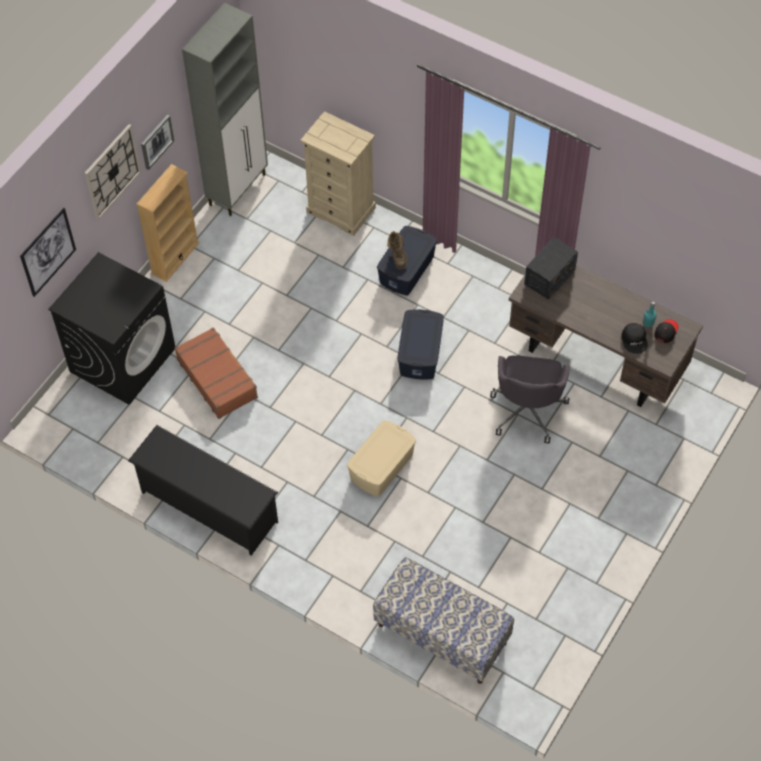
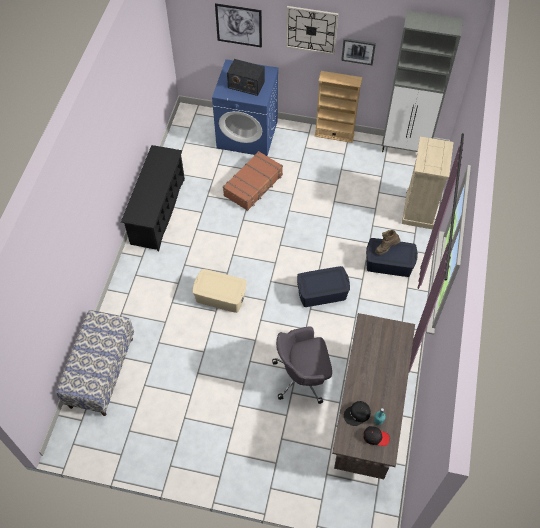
camera: 70 degrees right, 0 degrees up
(123, 359) = (248, 134): black washing machine -> blue washing machine
(549, 277) = (390, 336): radio -> radio (246, 85)

